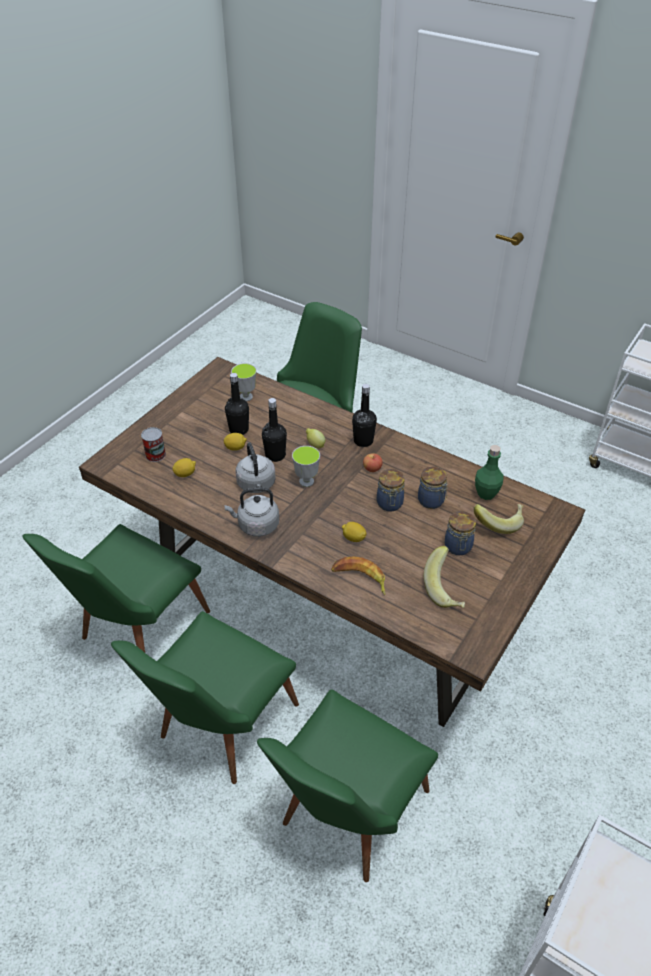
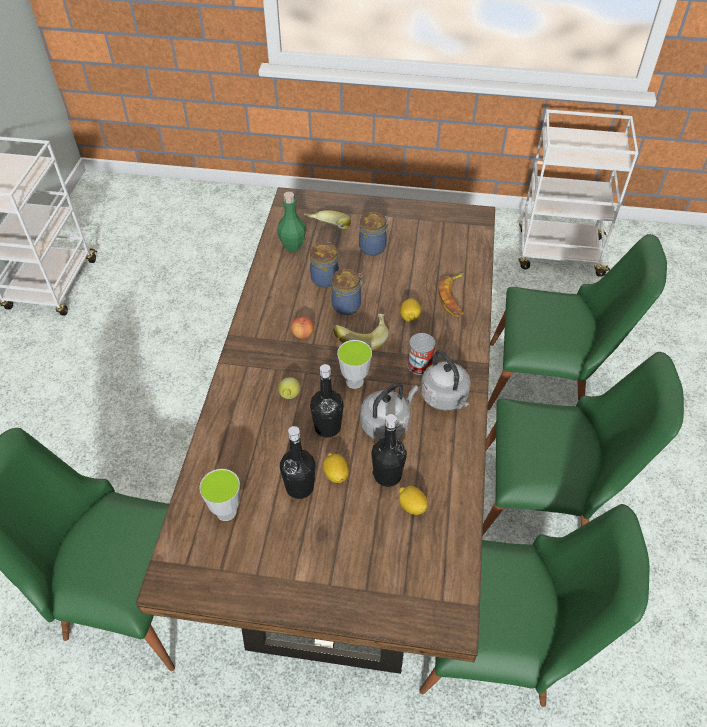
camera: 115 degrees left, 5 degrees up
(155, 455) = (399, 561): can -> can (420, 365)
(363, 441) = (260, 356): black bottle -> black bottle (387, 475)
(446, 589) = (426, 243): banana -> banana (362, 339)

